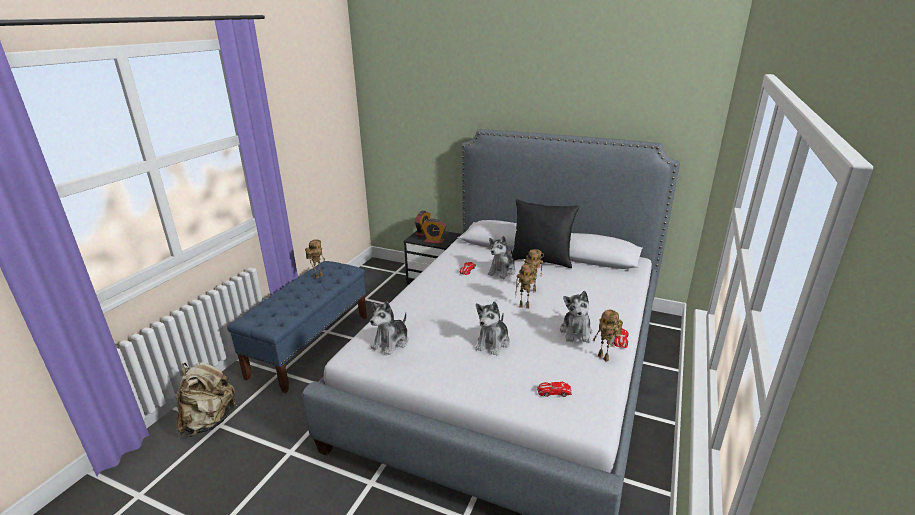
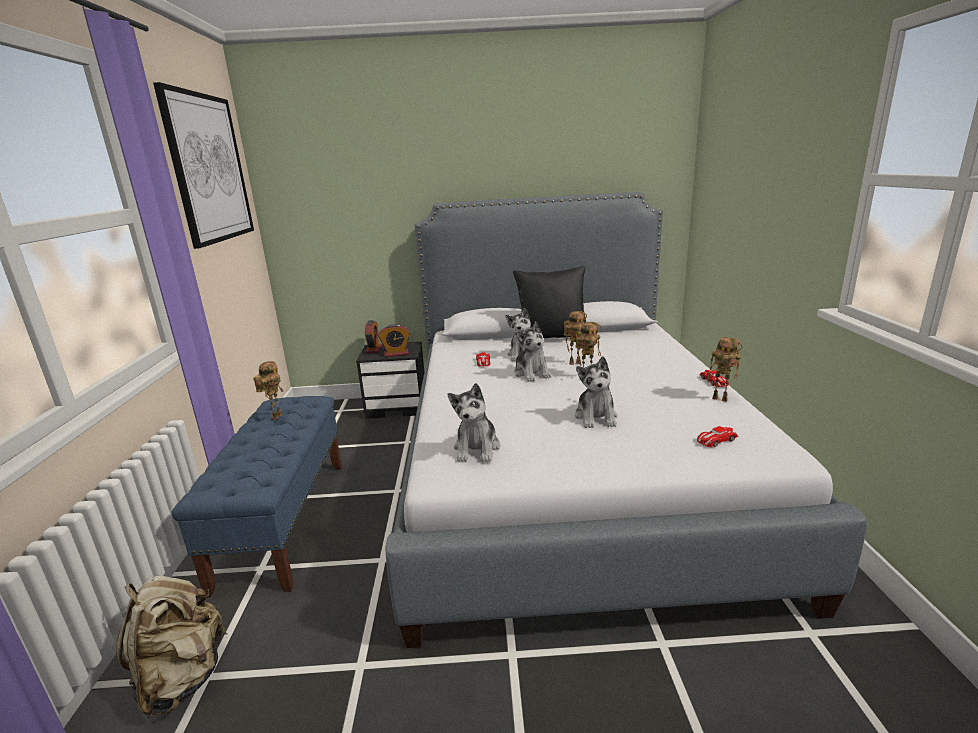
camera: 25 degrees left, 5 degrees down
(314, 94) = (209, 168): none -> picture
(576, 332) = (666, 385): plush toy -> plush toy (532, 373)

